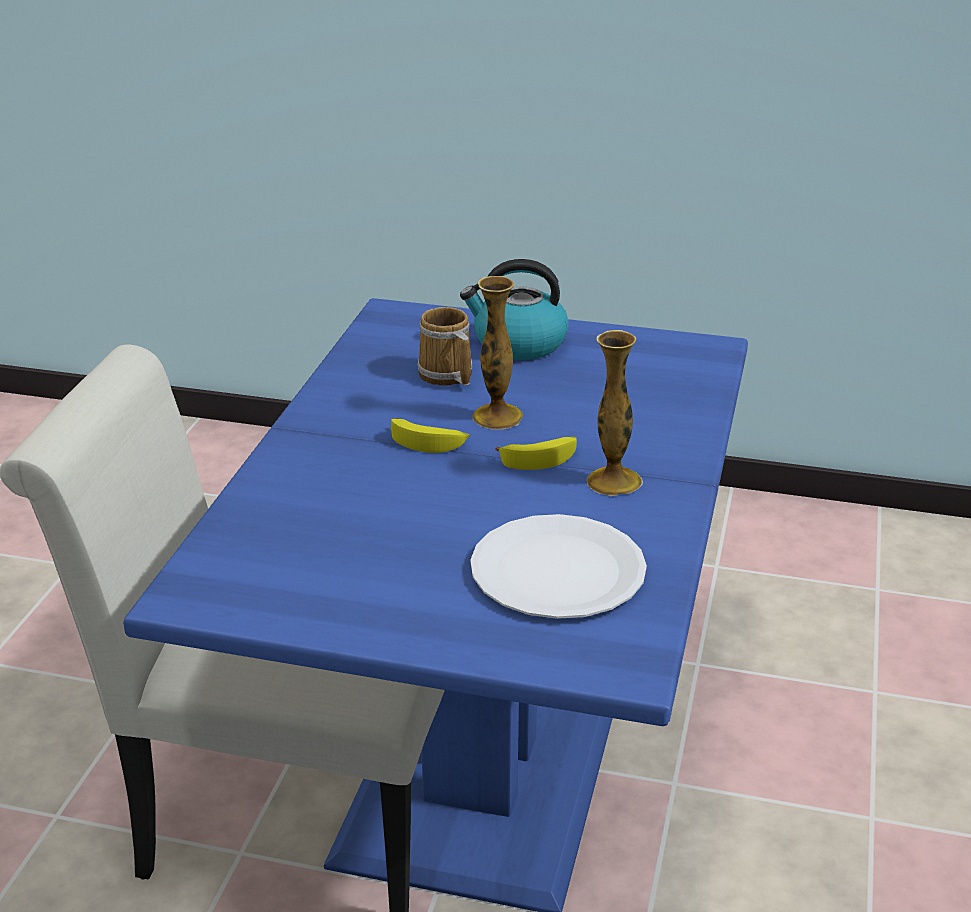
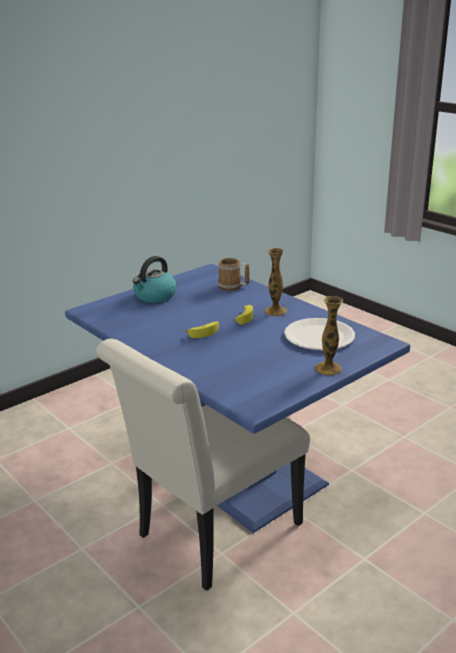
camera: 55 degrees left, 5 degrees down
(445, 375) = (158, 315): mug -> mug (231, 287)
(497, 416) = (204, 315): vase -> vase (328, 368)

